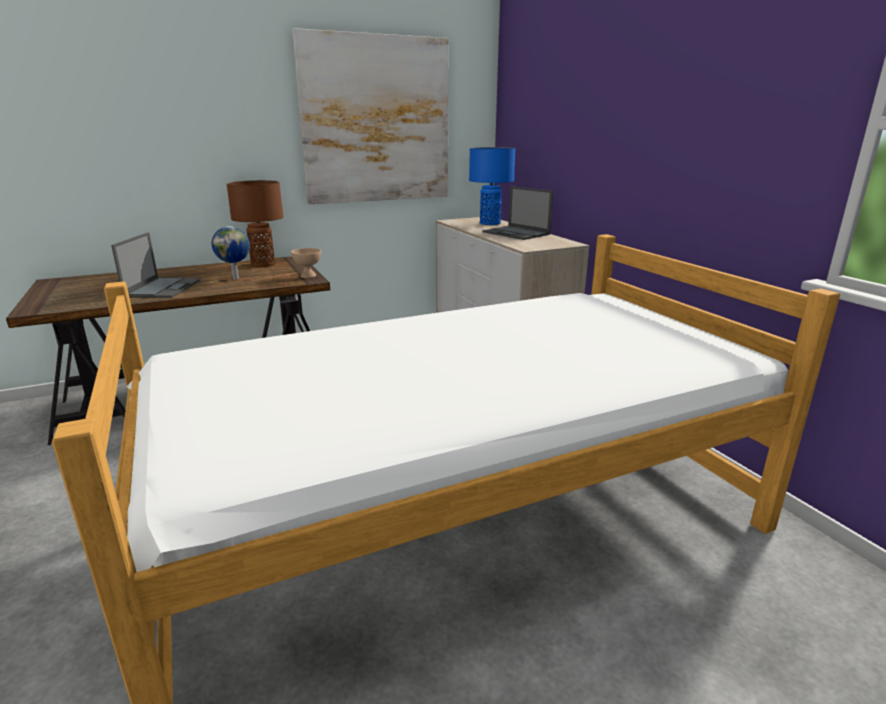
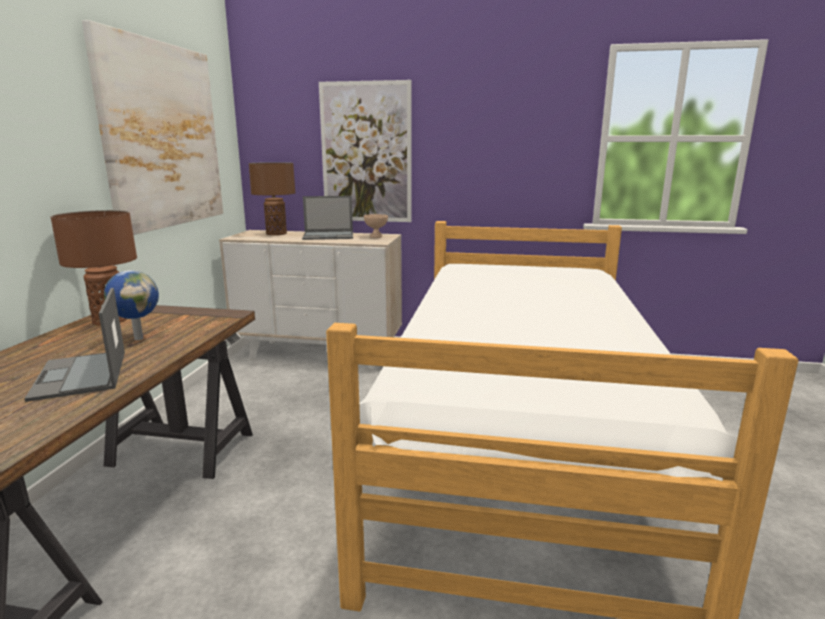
camera: 55 degrees left, 5 degrees down
(163, 288) = (81, 375): laptop -> laptop turned 150 degrees counterclockwise
(308, 276) = (214, 313): beige bowl -> beige bowl (376, 236)
(489, 223) = (276, 233): blue table lamp -> brown table lamp
(577, 140) = (366, 153): none -> picture

